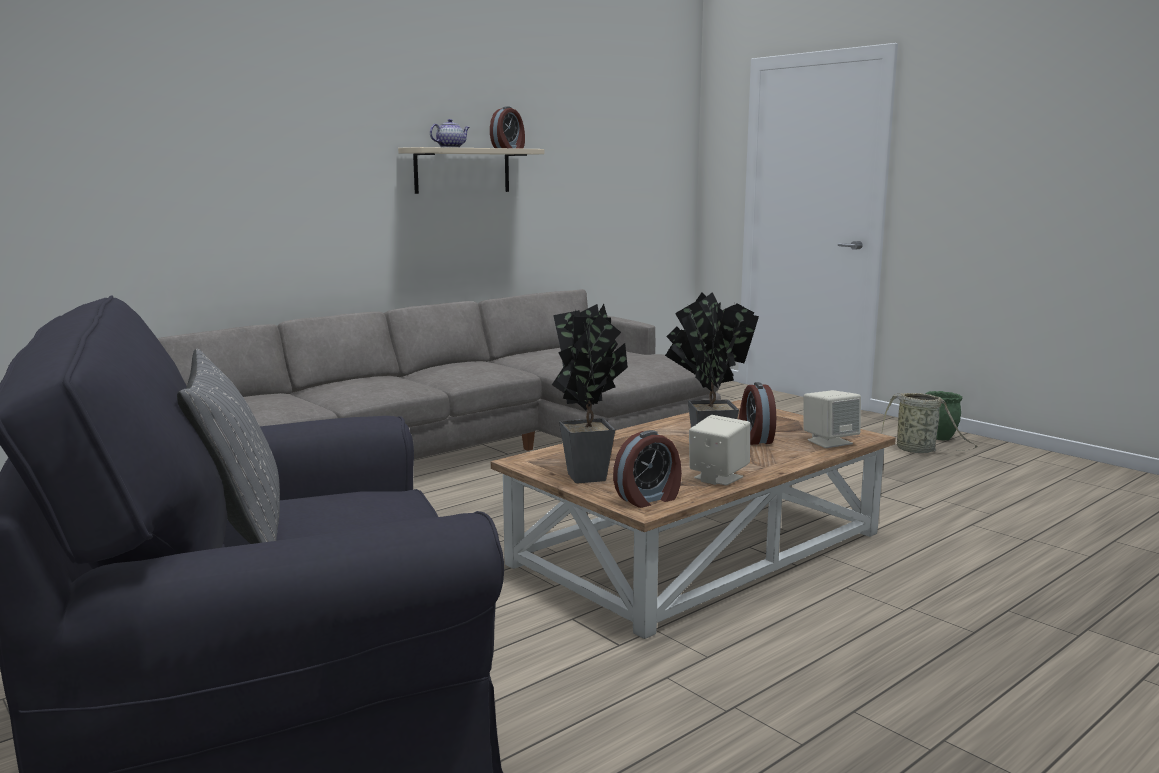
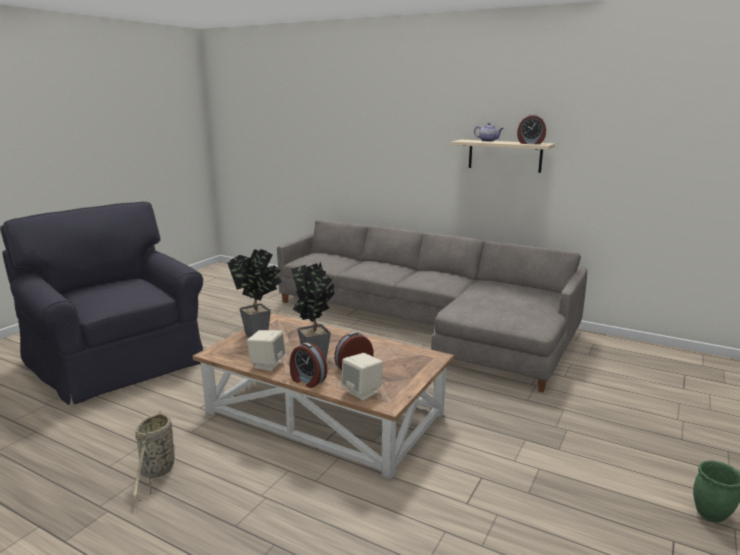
camera: 70 degrees right, 5 degrees up
(240, 533) = (106, 285): grey pillow -> none
(648, 499) = (226, 352): alarm clock -> alarm clock (307, 381)
(918, 451) = (640, 499): basket -> basket (157, 472)

